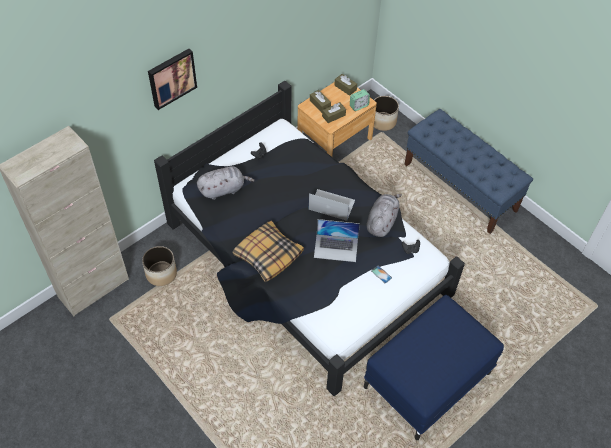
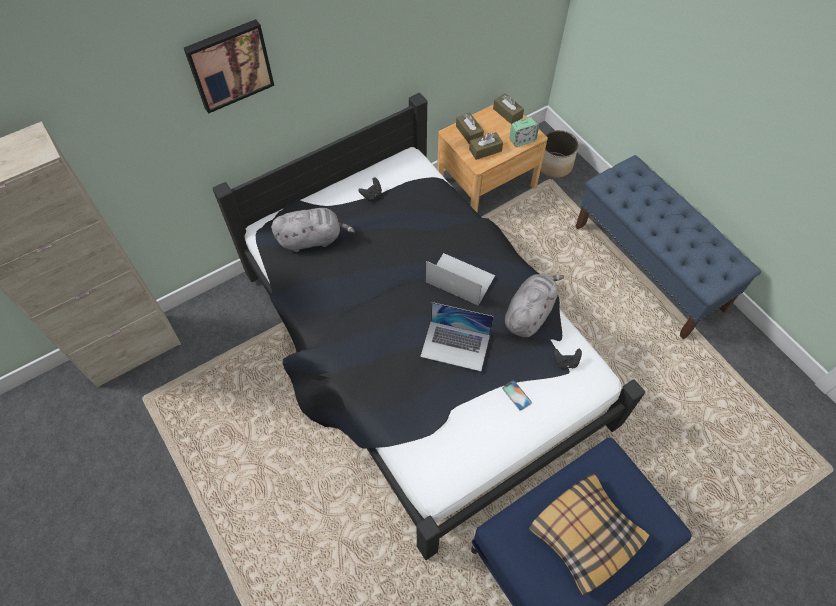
camera: 10 degrees right, 5 degrees up
(161, 273) = (225, 341): planter -> none
(268, 255) = (355, 344): pillow -> pillow (584, 534)

